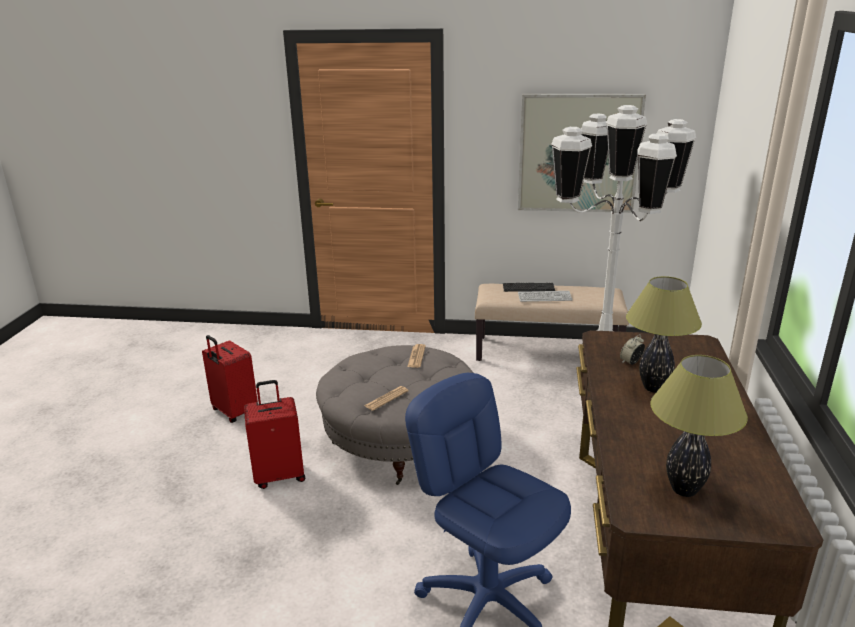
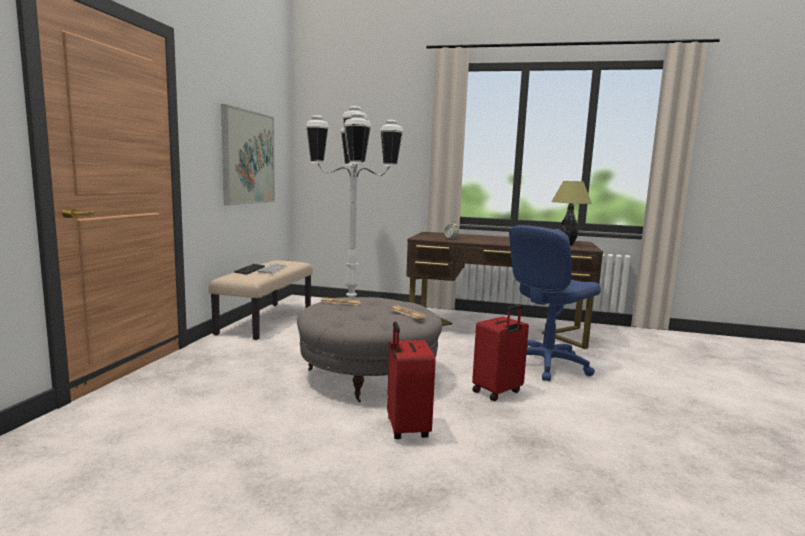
camera: 85 degrees left, 15 degrees down
(233, 412) = (253, 462): red suitcase -> red suitcase (498, 392)
(653, 388) = (479, 239): table lamp -> none

